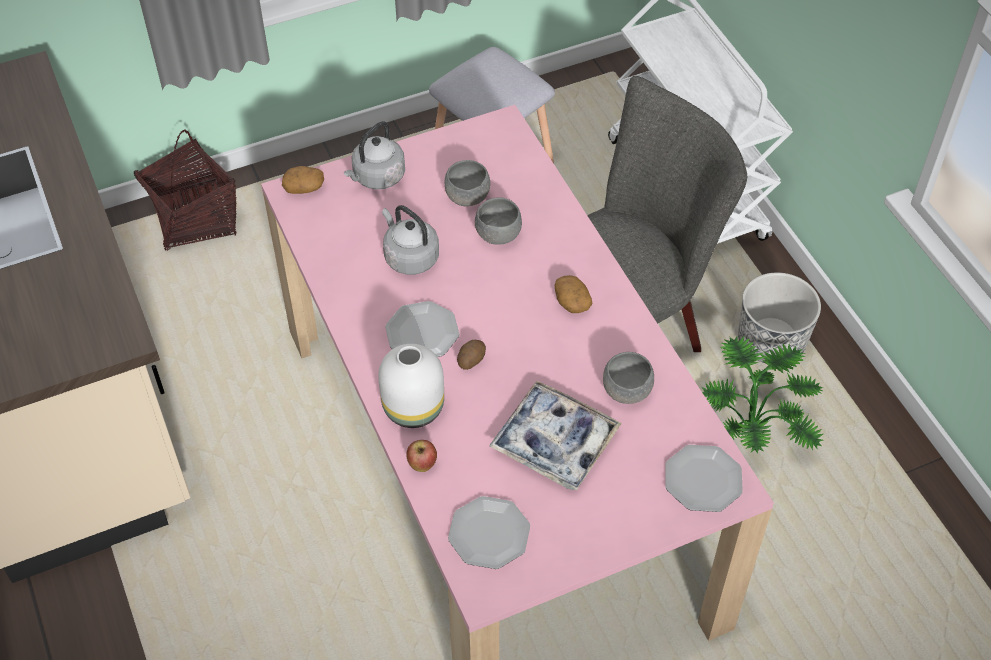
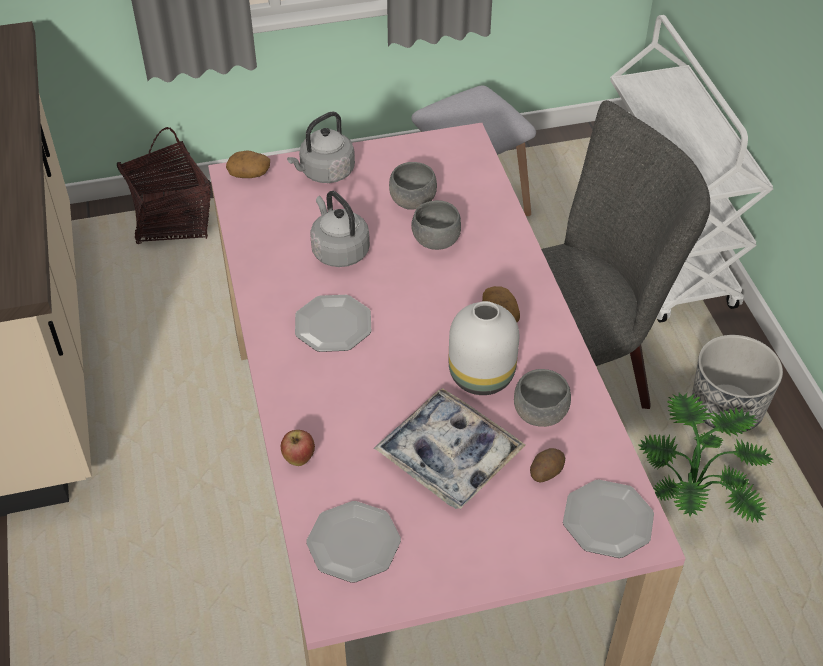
camera: 10 degrees right, 5 degrees down
(412, 409) = (303, 400): white vase -> white vase (480, 377)
(471, 360) = (377, 359): potato -> potato (545, 471)

